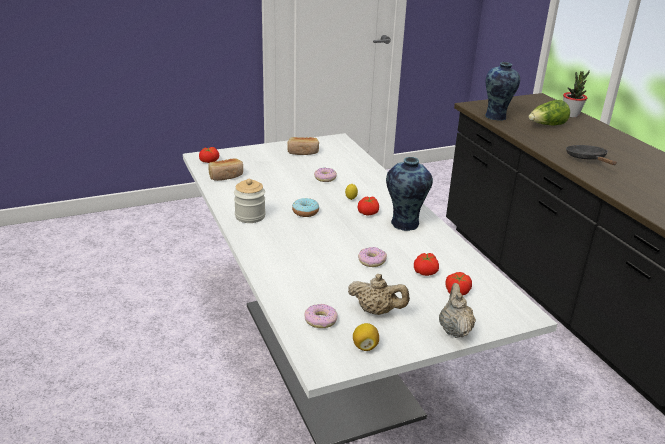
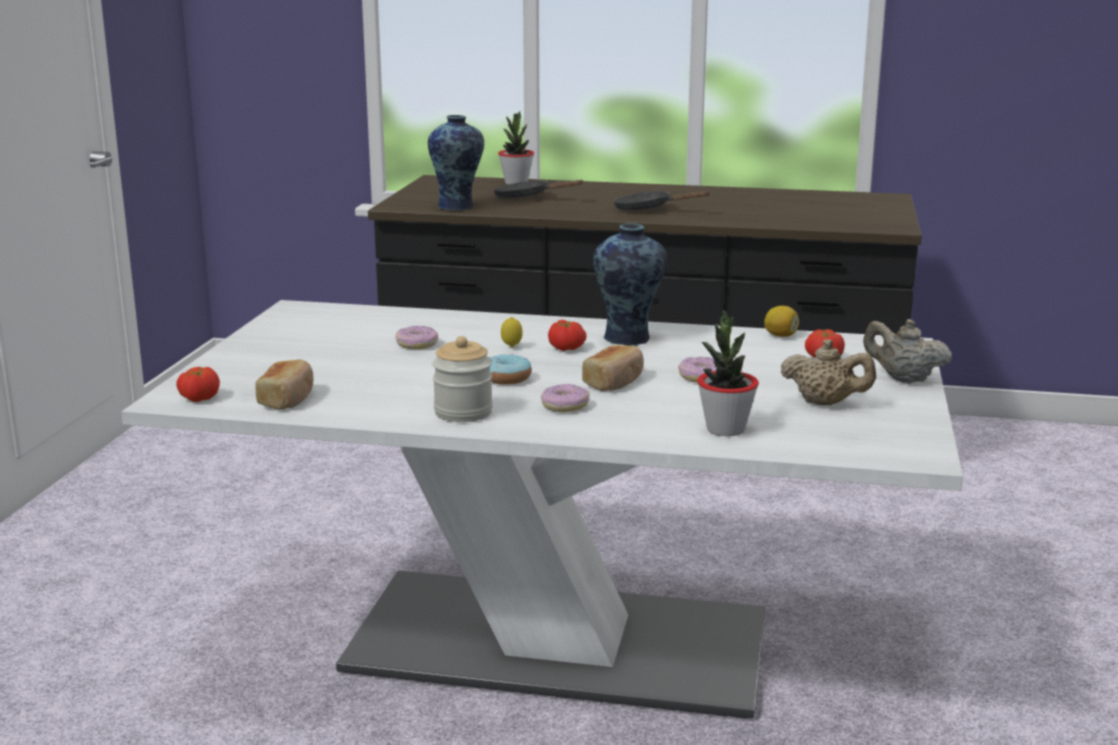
camera: 55 degrees left, 10 degrees down
(299, 290) = (725, 429): none -> potted plant
(303, 152) = (299, 336): bread -> bread (614, 382)
(320, 320) = (814, 435): donut -> donut (564, 405)
(365, 346) = (896, 426): lemon -> lemon (780, 335)
(377, 311) = (825, 403): beige teapot -> beige teapot turned 60 degrees clockwise
(426, 272) = (762, 359): tomato -> none
(547, 125) = (527, 197): lettuce -> black frying pan

